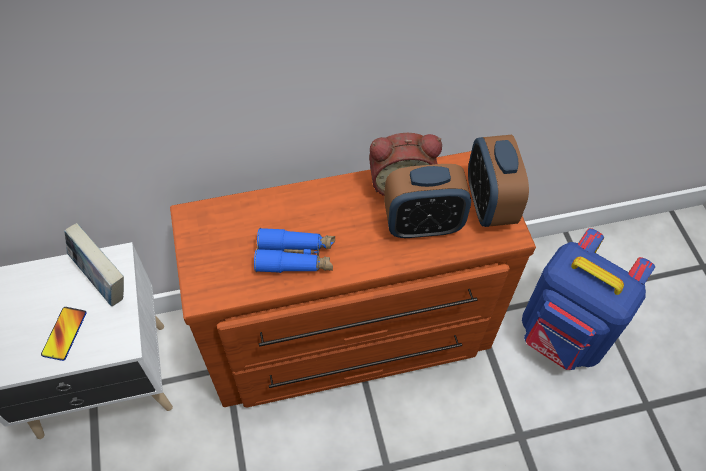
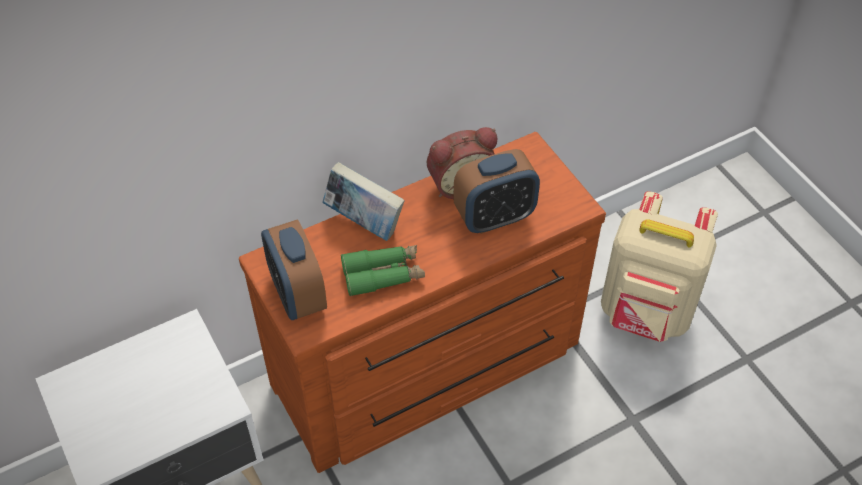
camera: 15 degrees left, 5 degrees down
(64, 334) = (162, 412): phone -> none
(103, 280) = (181, 352): book -> book (364, 222)
(296, 257) = (383, 274): blue binoculars -> green binoculars
(489, 204) = (551, 184): alarm clock -> alarm clock (297, 294)
(562, 336) = (646, 314): blue backpack -> beige backpack

